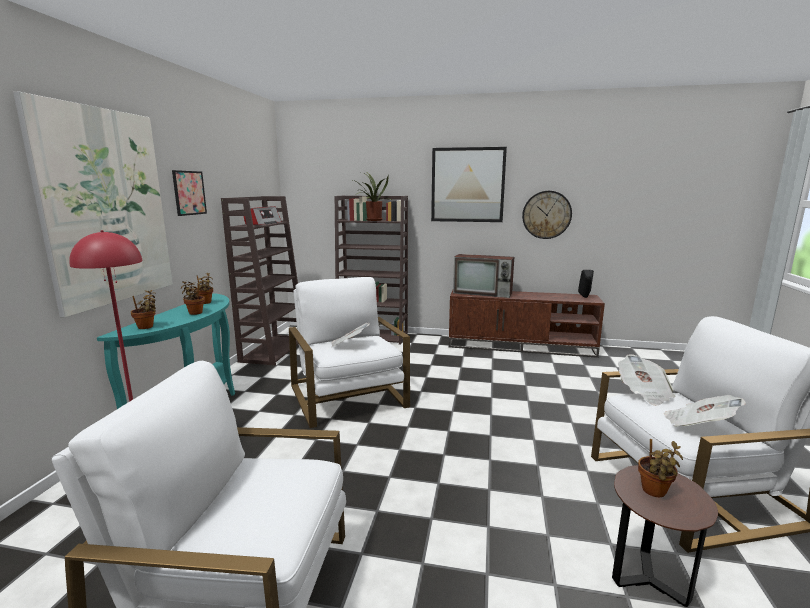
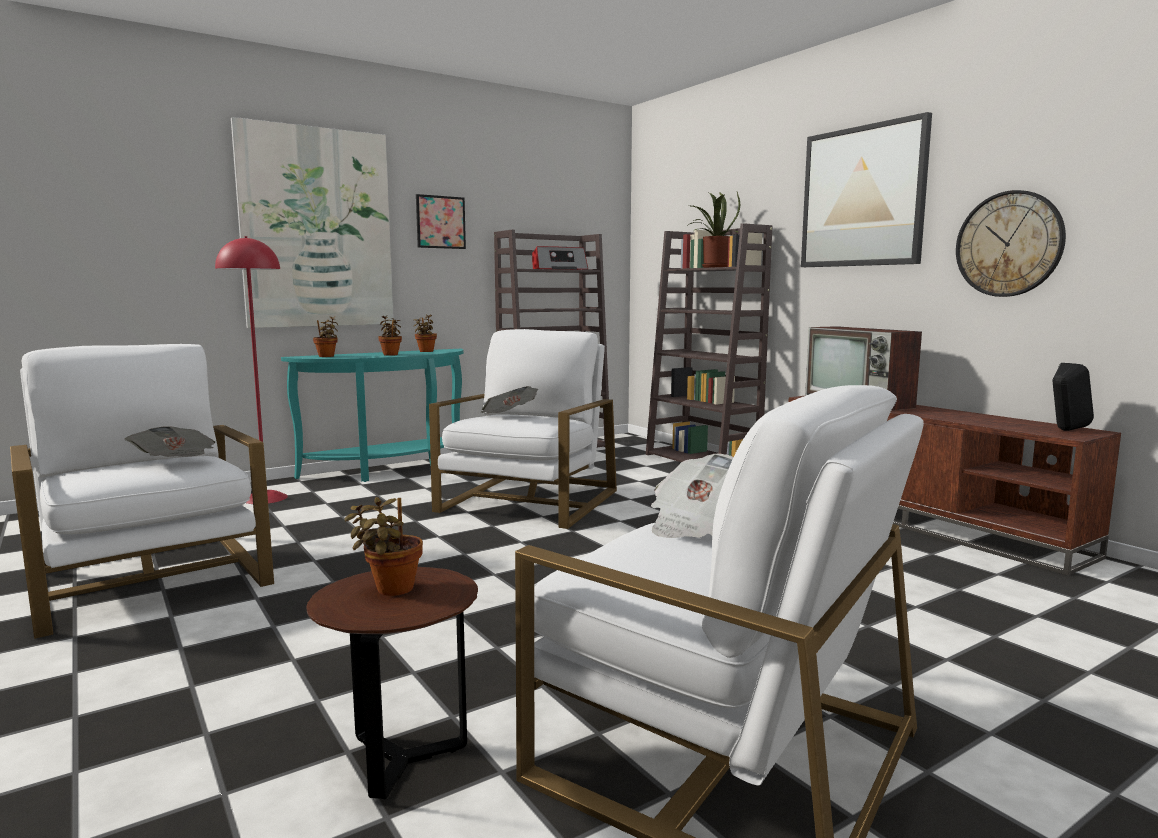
camera: 45 degrees right, 5 degrees down
(698, 425) = (637, 566): newspaper -> newspaper (176, 464)

